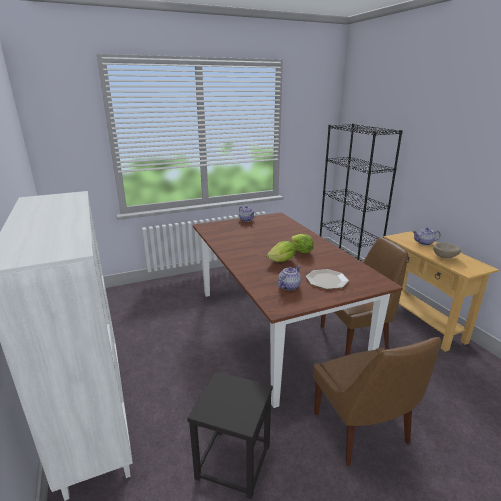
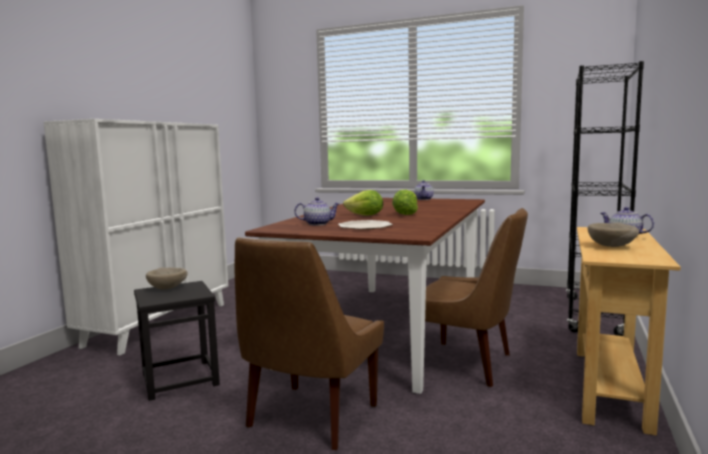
camera: 45 degrees right, 15 degrees down
(216, 398) = (168, 288): none -> beige bowl

